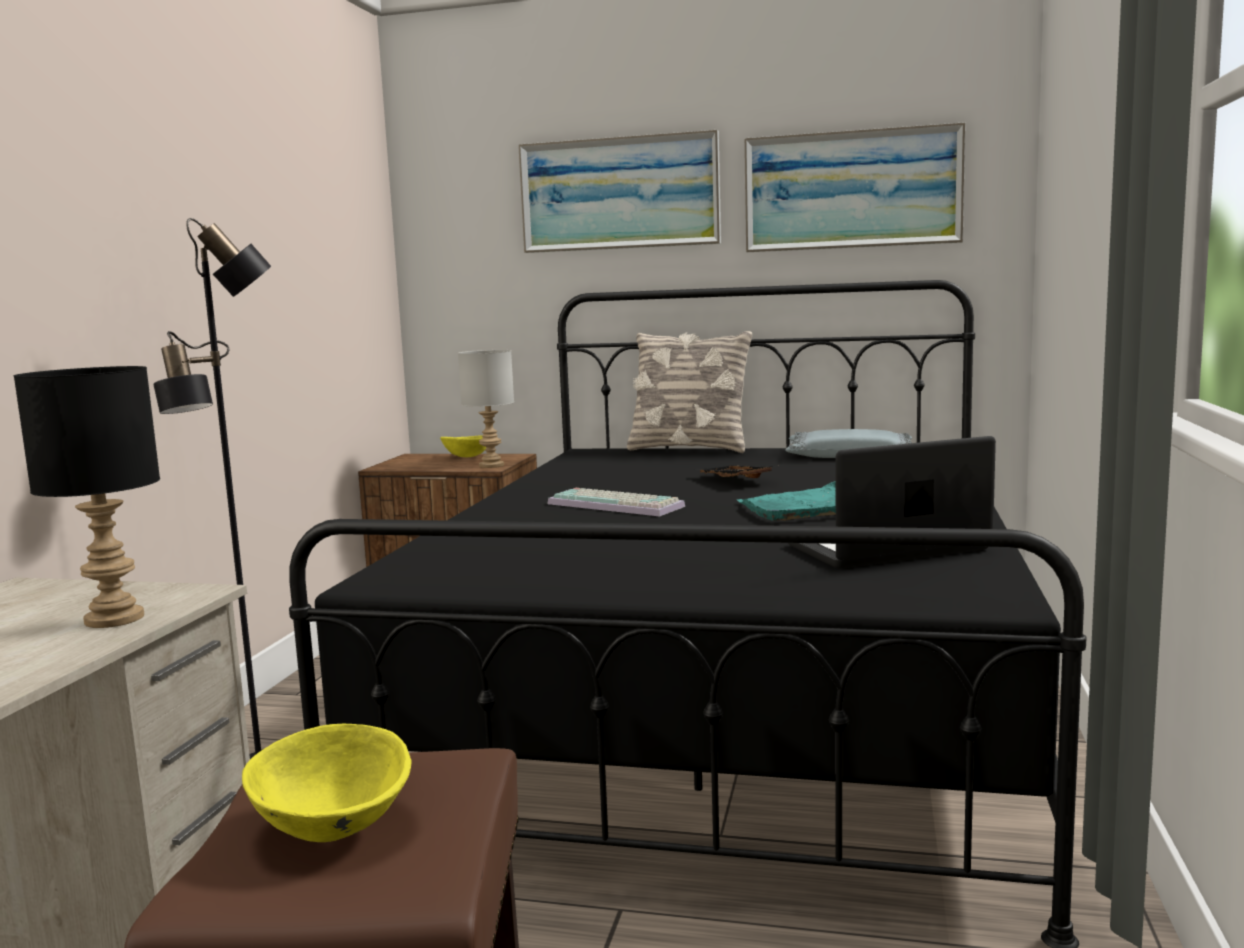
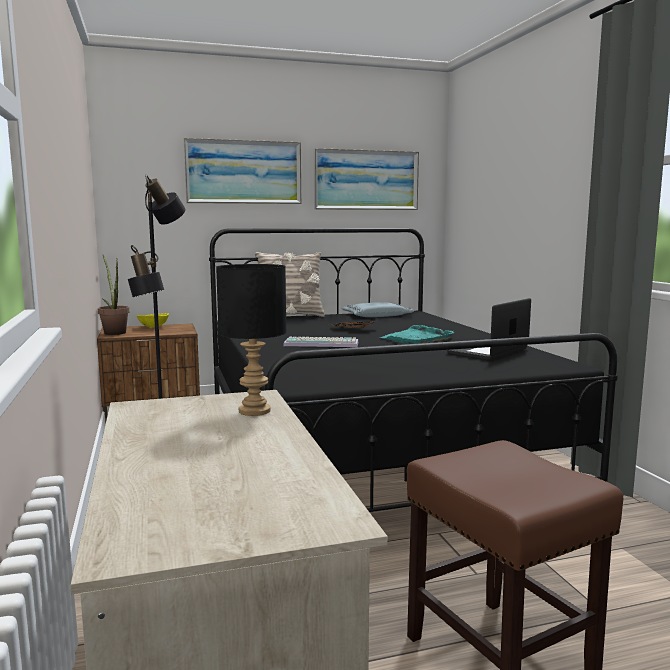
camera: 30 degrees left, 0 degrees up
(333, 826) = (506, 475): yellow bowl -> none
(400, 462) = (114, 332): none -> potted plant
(492, 465) = (183, 331): grey table lamp -> none

